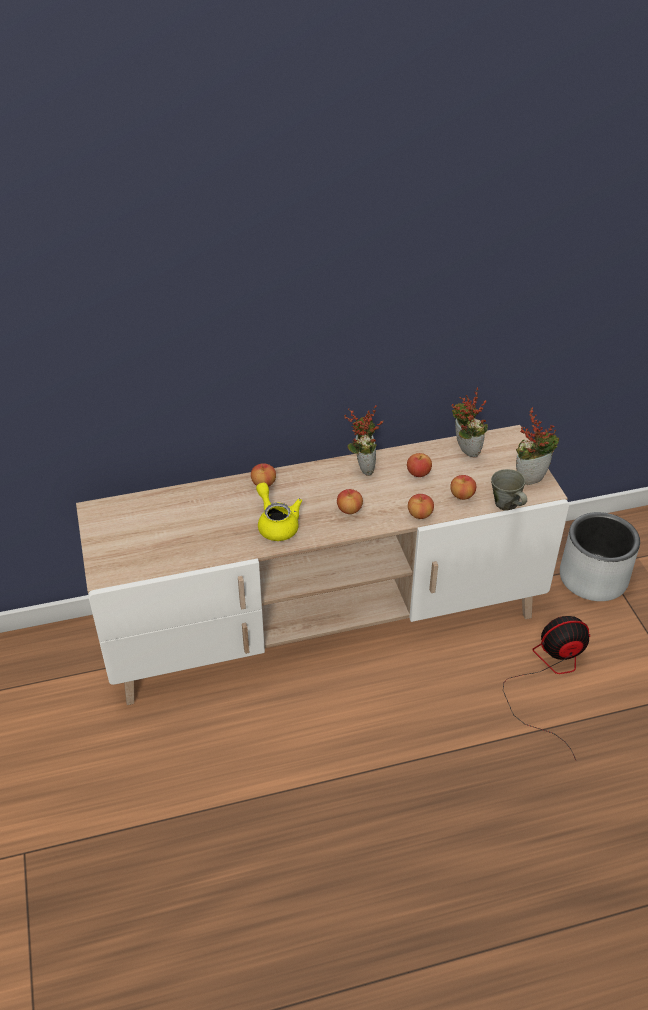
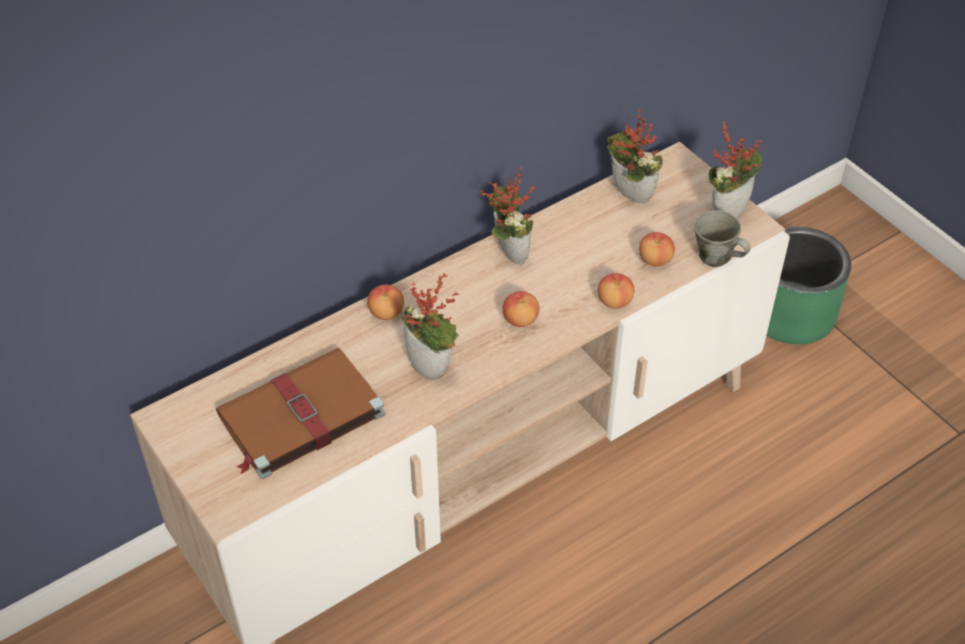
camera: 20 degrees left, 5 degrees up
(176, 531) = (299, 416): none -> brown book
(276, 524) = (433, 367): yellow teapot -> potted plant
(418, 473) = (585, 243): apple -> none
(549, 677) = (794, 460): fan -> none
(593, 578) = (790, 313): grey planter -> green planter

